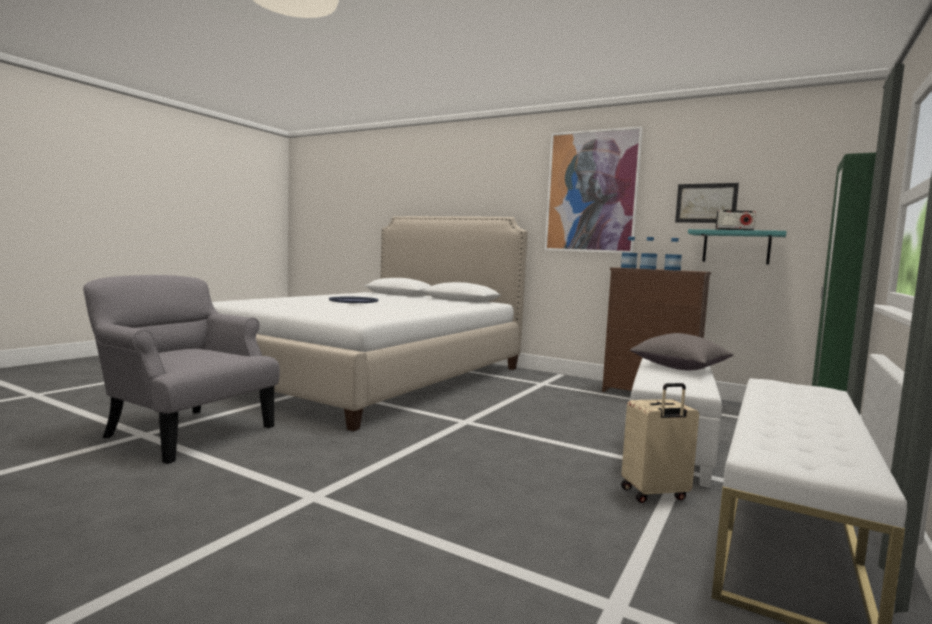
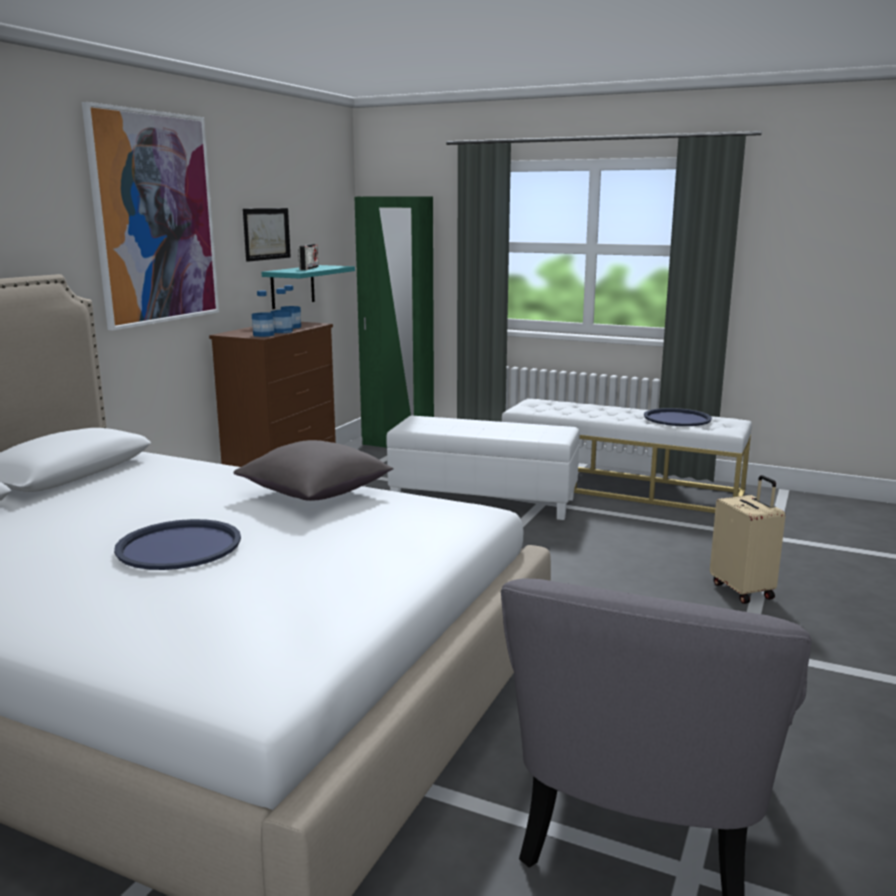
camera: 95 degrees left, 10 degrees up
(655, 494) = (603, 515): beige suitcase -> beige suitcase (743, 590)
(679, 368) = (472, 426): grey pillow -> grey pillow (315, 494)
(807, 435) = (677, 418): none -> blue tray

